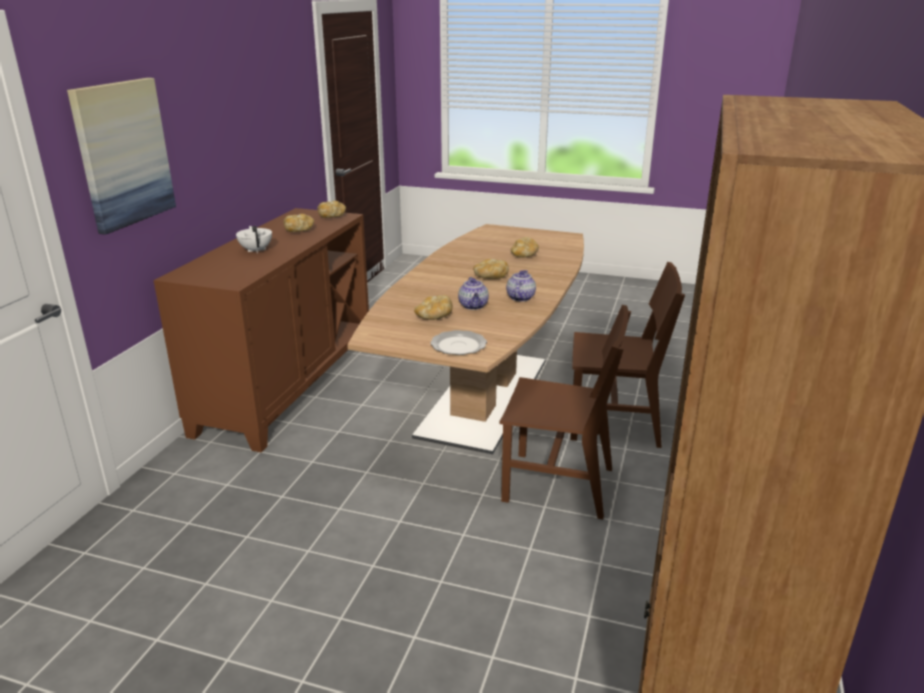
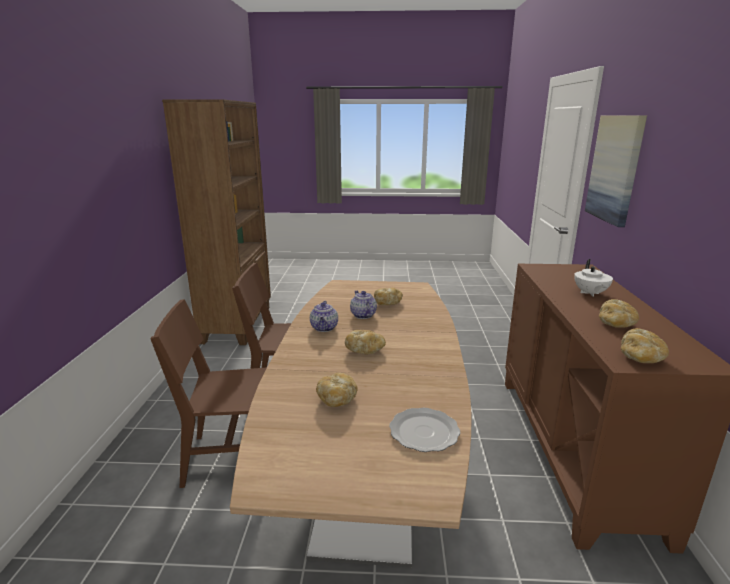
camera: 165 degrees right, 5 degrees down
(256, 250) = (590, 293): white teapot -> white teapot turned 45 degrees clockwise
(457, 345) = (356, 287): plate -> plate (424, 431)

